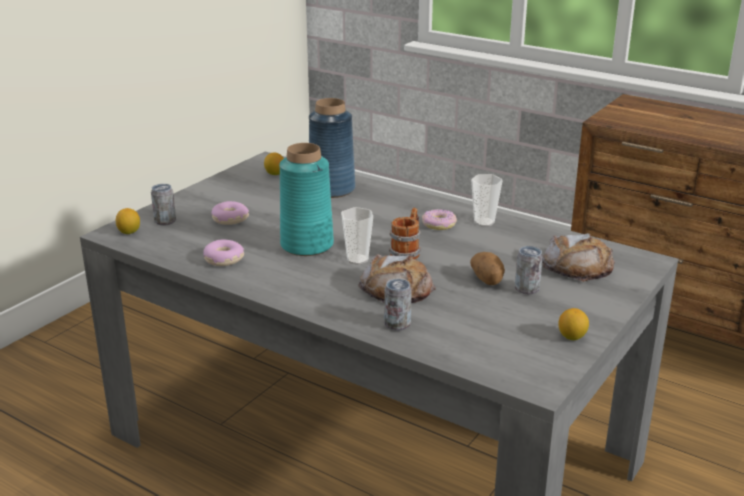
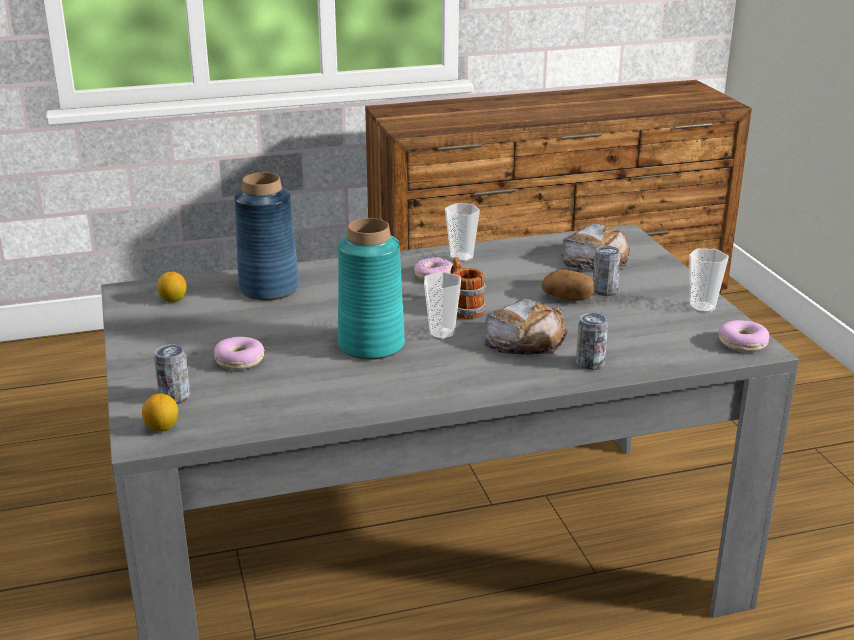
camera: 50 degrees left, 0 degrees up
(223, 259) = (330, 397): donut -> donut (743, 344)
(572, 337) = (702, 307): lemon -> cup

